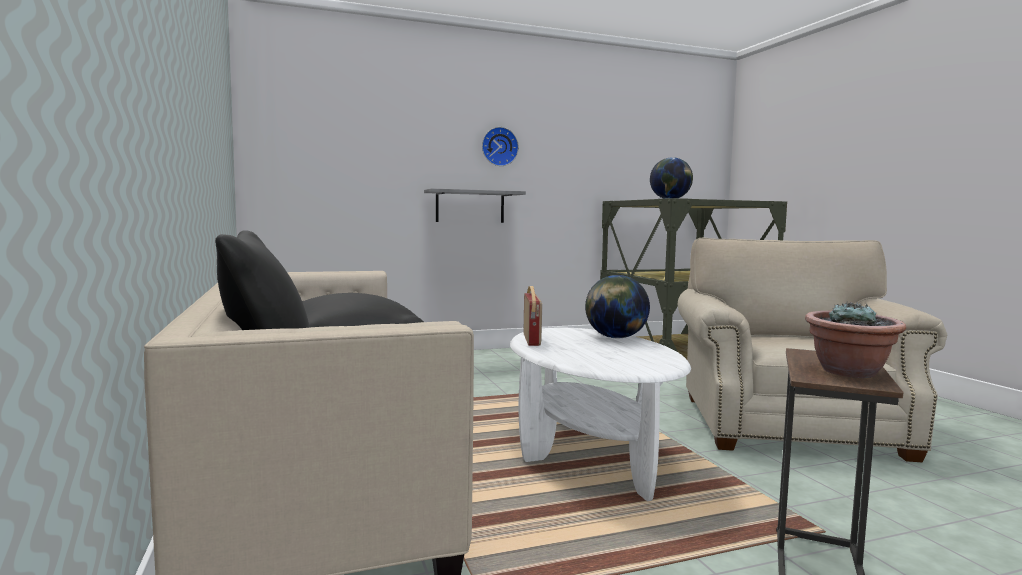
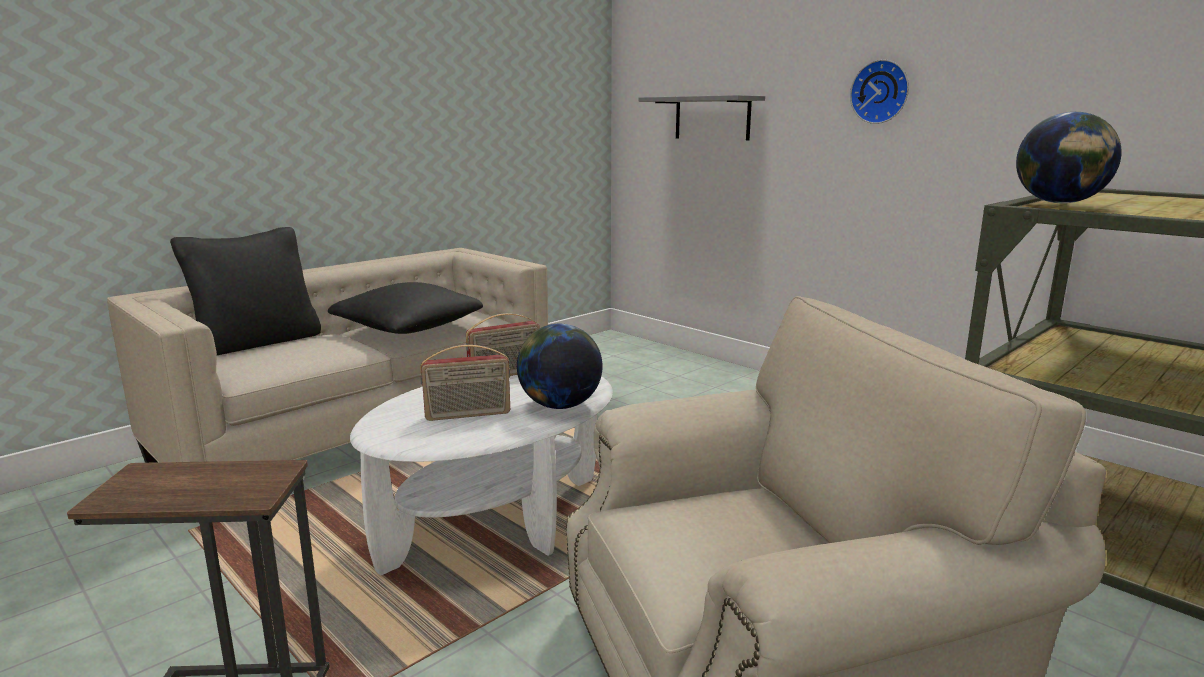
camera: 65 degrees right, 10 degrees up
(470, 206) = (830, 185): grey shelf -> grey shelf (712, 118)
(616, 352) = (468, 415): none -> radio
(850, 372) = (162, 489): potted plant -> none

